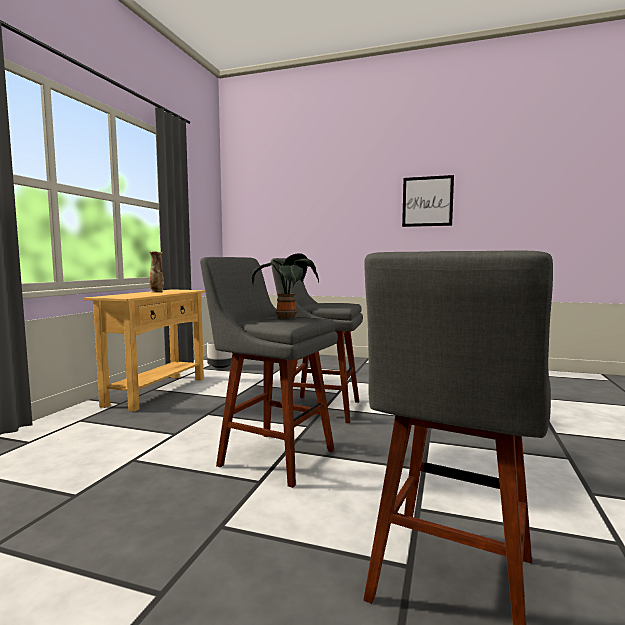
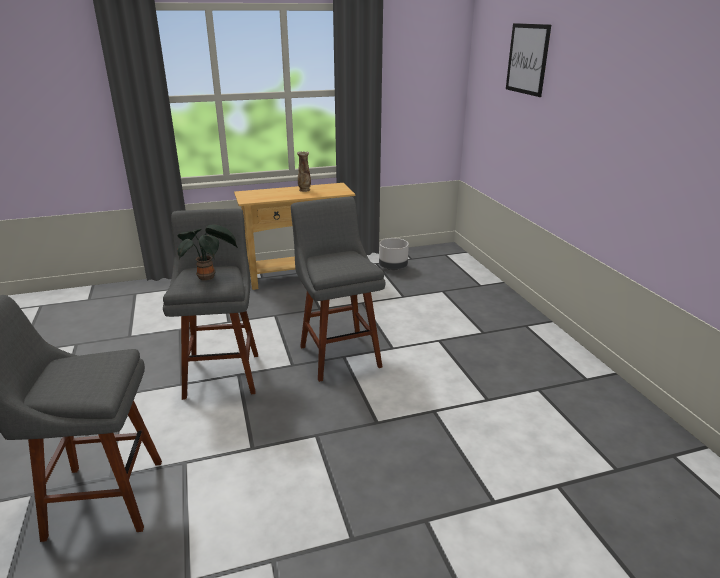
camera: 55 degrees right, 20 degrees up
(427, 201) = (656, 118): picture -> picture (527, 59)

